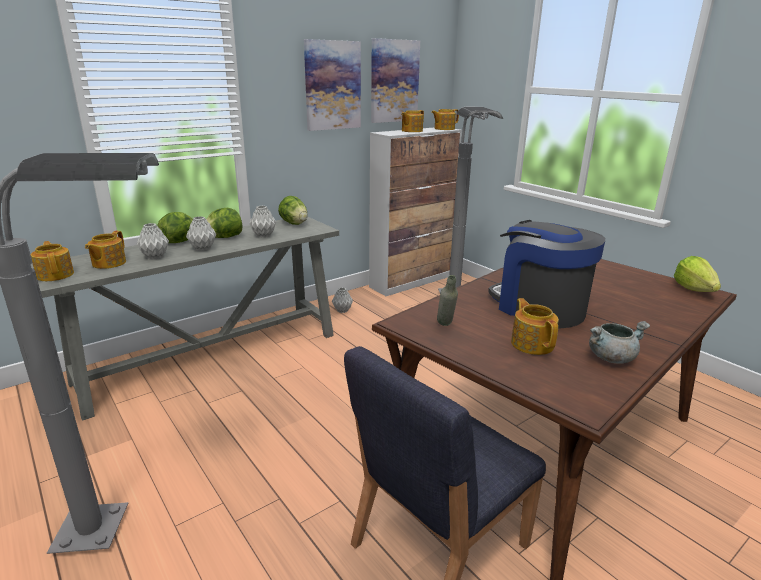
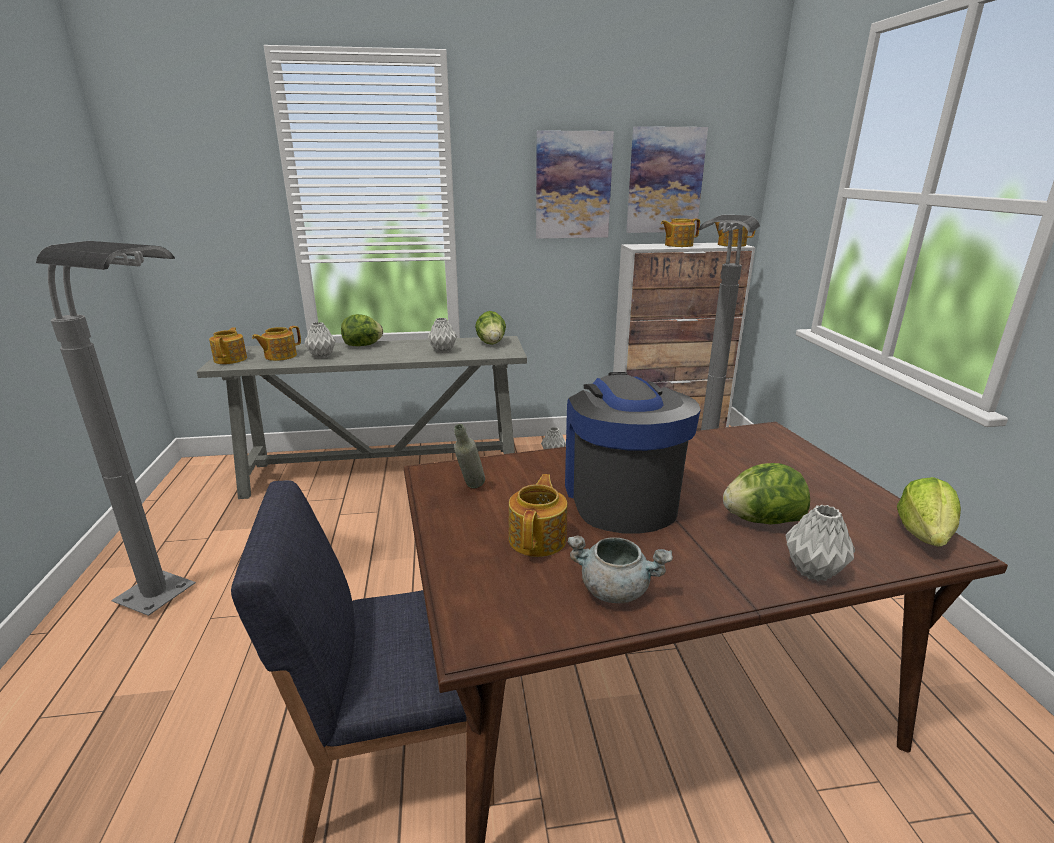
camera: 30 degrees right, 0 degrees up
(203, 248) = (371, 355): grey vase -> grey vase (814, 572)
(224, 237) = (405, 347): lettuce -> lettuce (761, 520)

